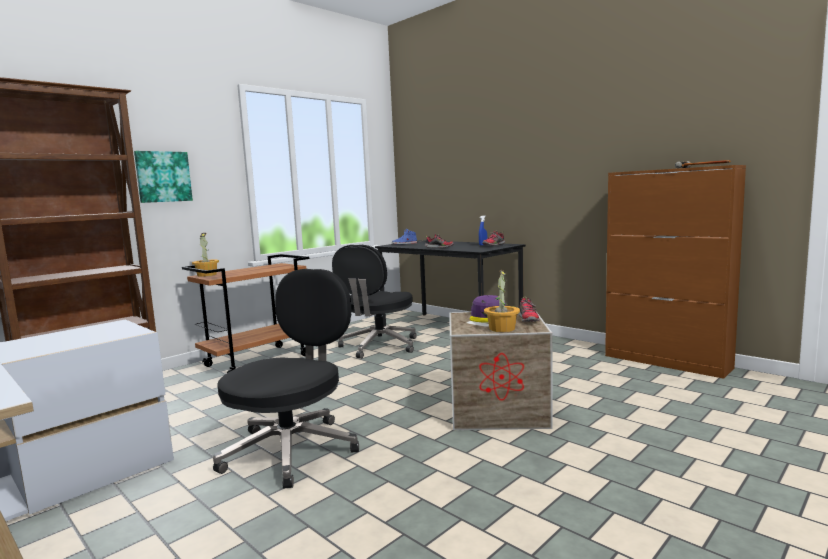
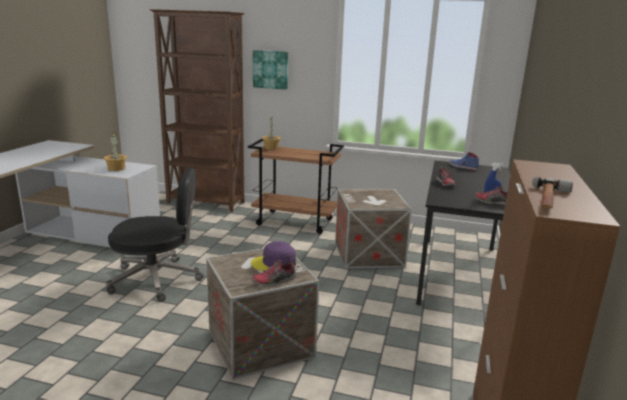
camera: 60 degrees right, 10 degrees up
(378, 346) = (368, 254): black office chair -> crate
(501, 328) = (234, 274): potted plant -> potted plant (116, 168)

